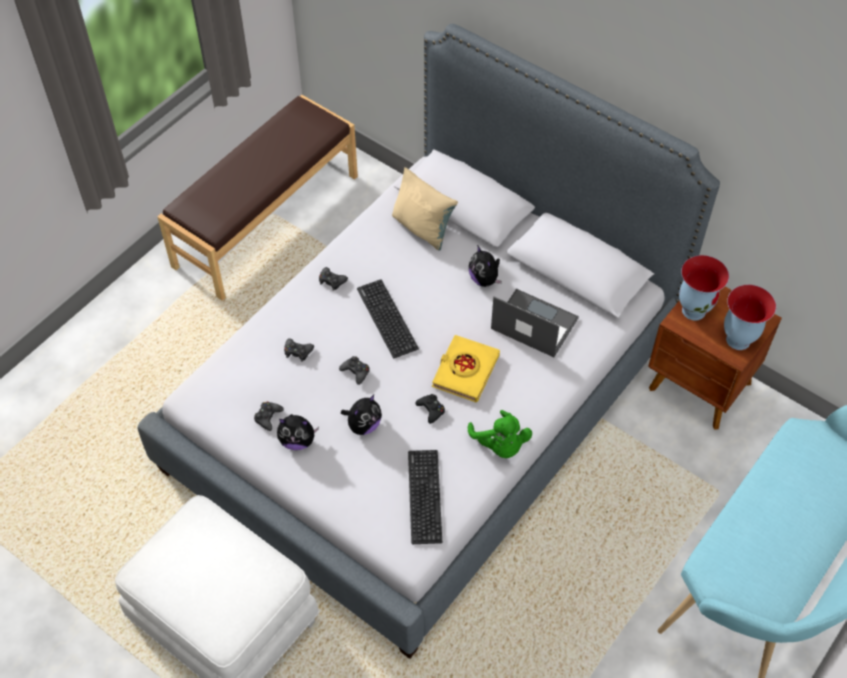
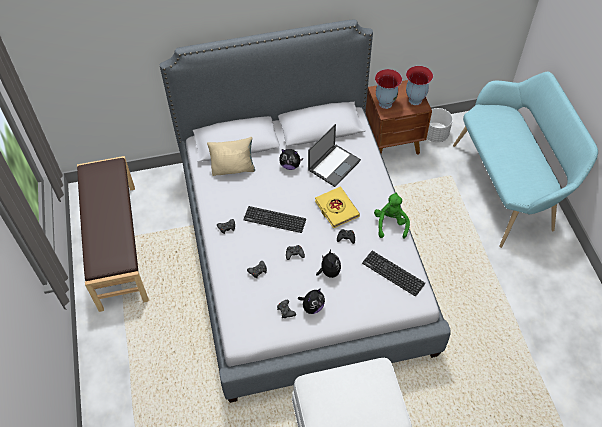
camera: 50 degrees left, 0 degrees up
(500, 445) = (390, 224): green plush toy -> green plush toy turned 105 degrees counterclockwise
(533, 323) = (334, 165): laptop -> laptop turned 150 degrees clockwise
(771, 427) = (435, 134): none -> white planter

